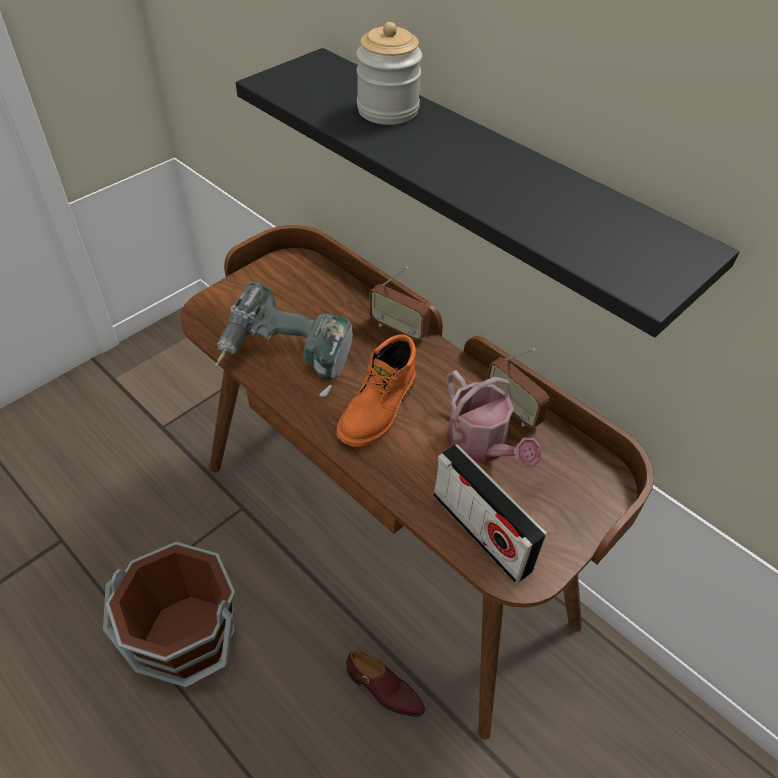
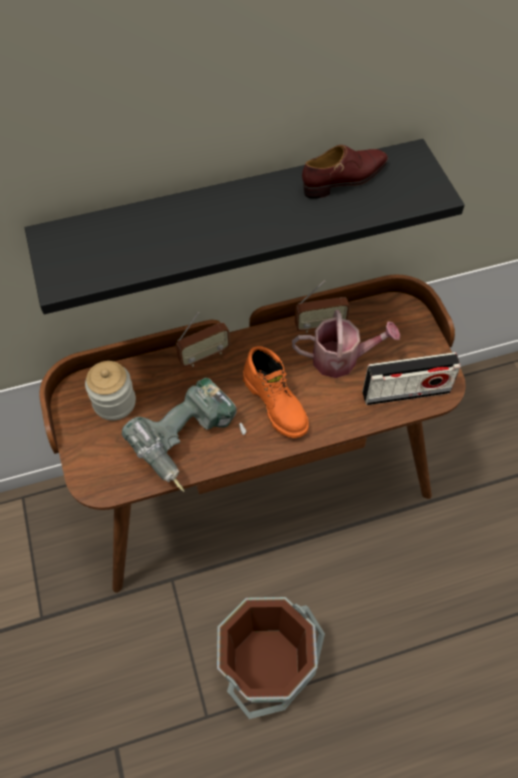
camera: 60 degrees left, 10 degrees up
(384, 690) = (373, 541): brown shoe -> brown shoe (345, 179)
(387, 110) = (161, 226): jar -> jar (114, 402)

